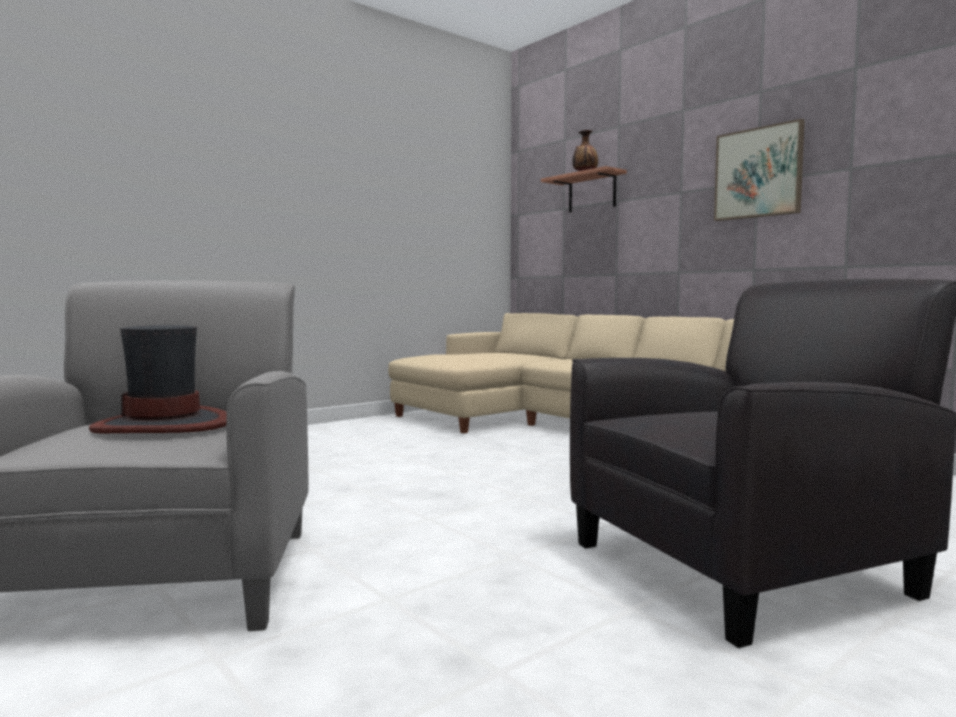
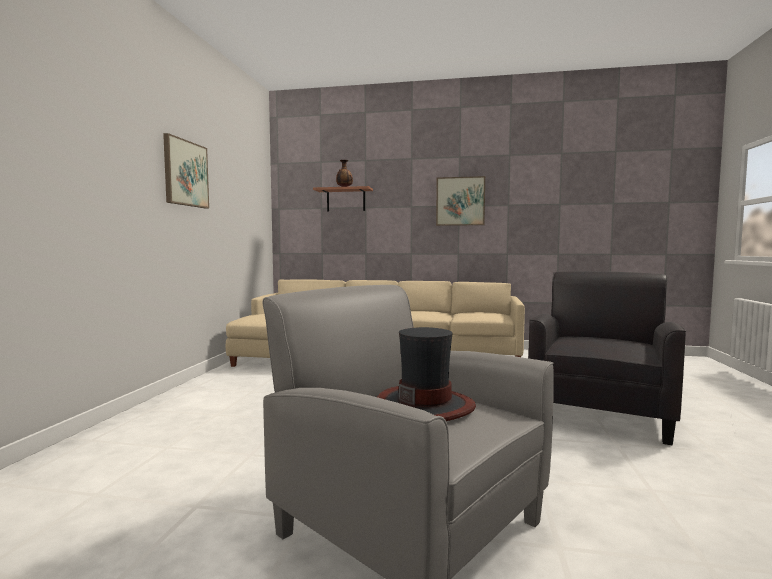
camera: 40 degrees left, 0 degrees up
(334, 175) = (185, 173): none -> picture

